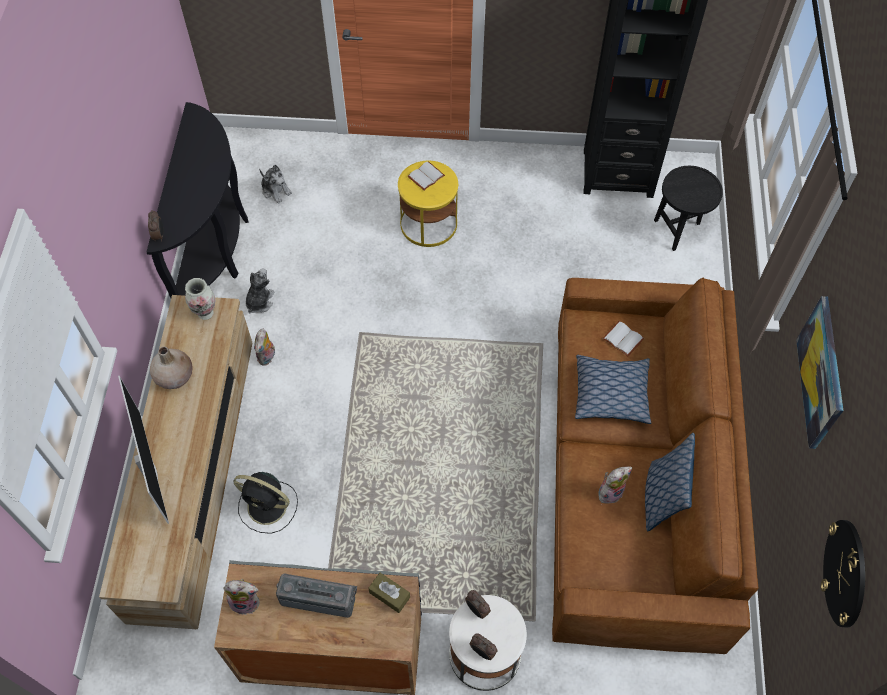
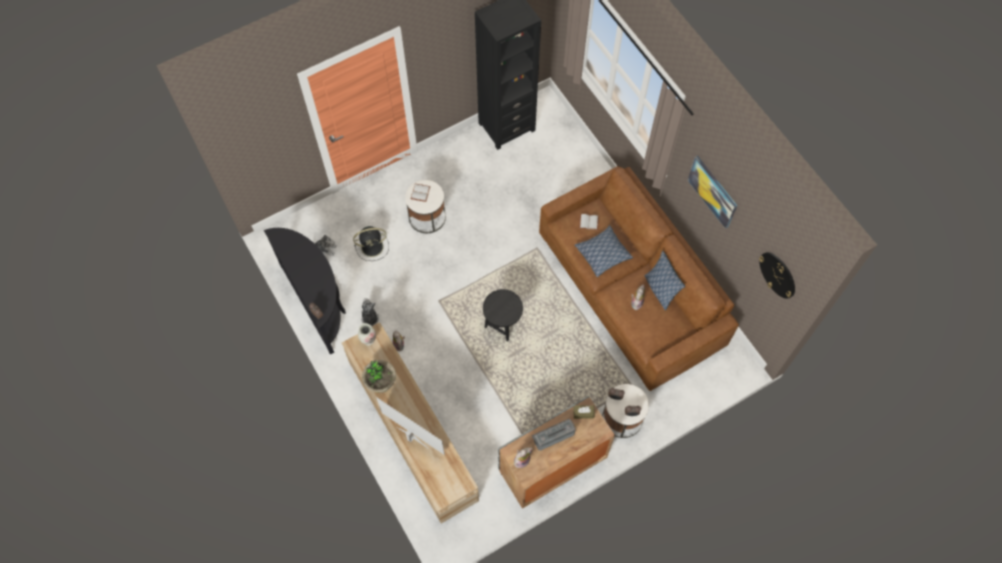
camera: 35 degrees left, 5 degrees up
(174, 376) = (381, 383): beige vase -> potted plant
(269, 506) = (464, 420): black fan -> black fan (373, 246)
(429, 224) = (427, 217): yellow side table -> white side table
(679, 230) = (561, 141): black side table -> black side table (502, 325)

